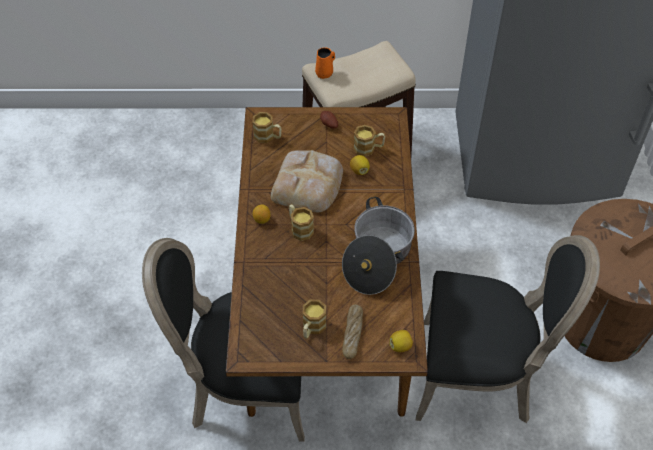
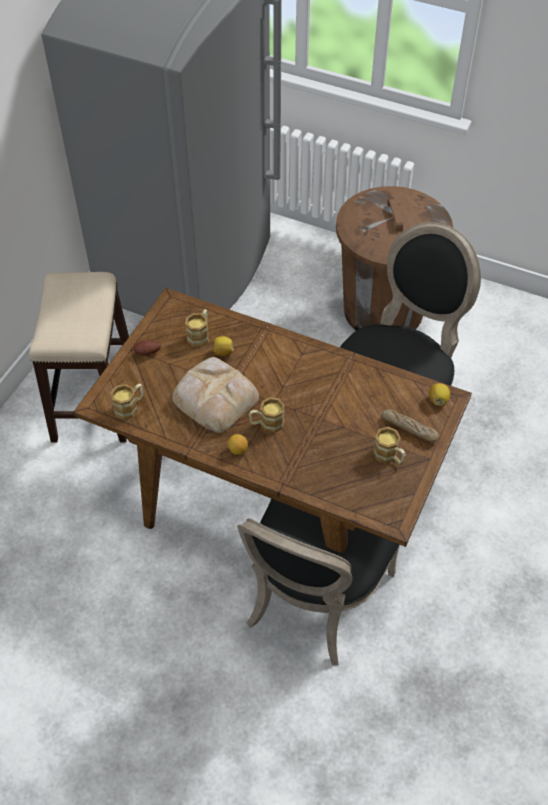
camera: 65 degrees left, 0 degrees up
(325, 73) = (57, 336): orange mug -> none
(377, 258) = (334, 379): cooking pot -> none

